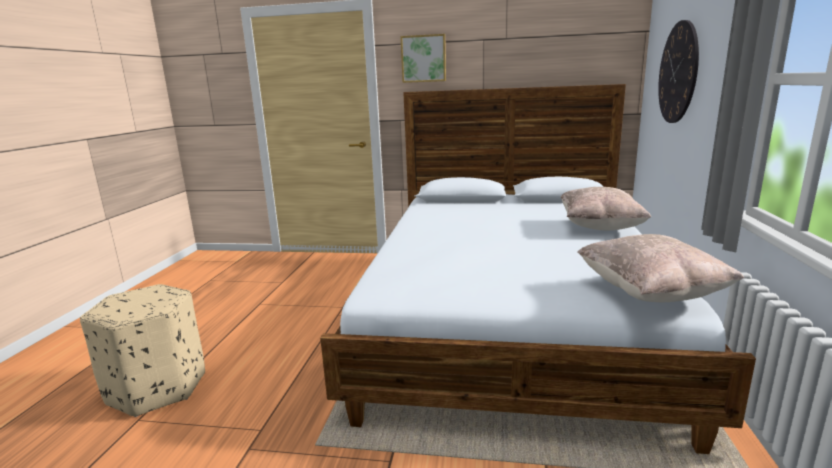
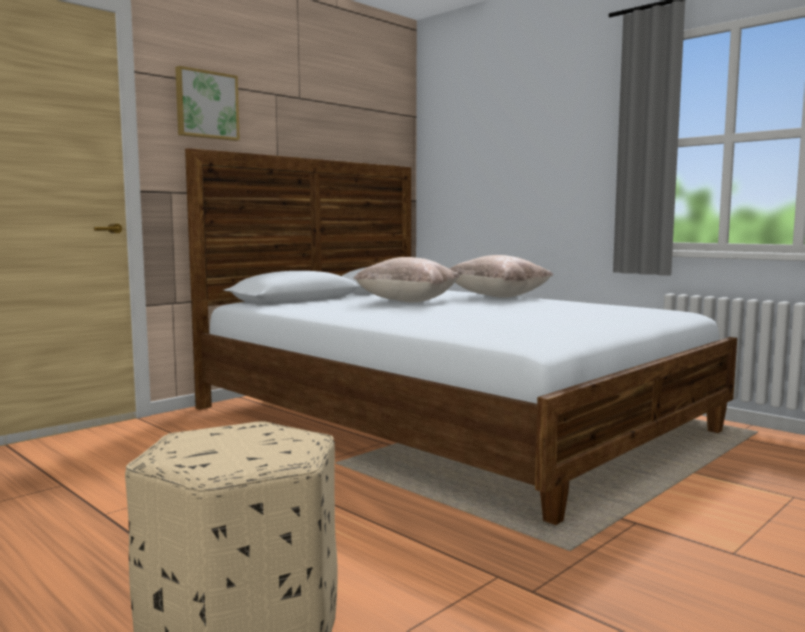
camera: 55 degrees left, 10 degrees down
(650, 293) = (660, 311): beige pillow -> beige pillow (408, 302)
(678, 73) = (498, 152): wall clock -> none

